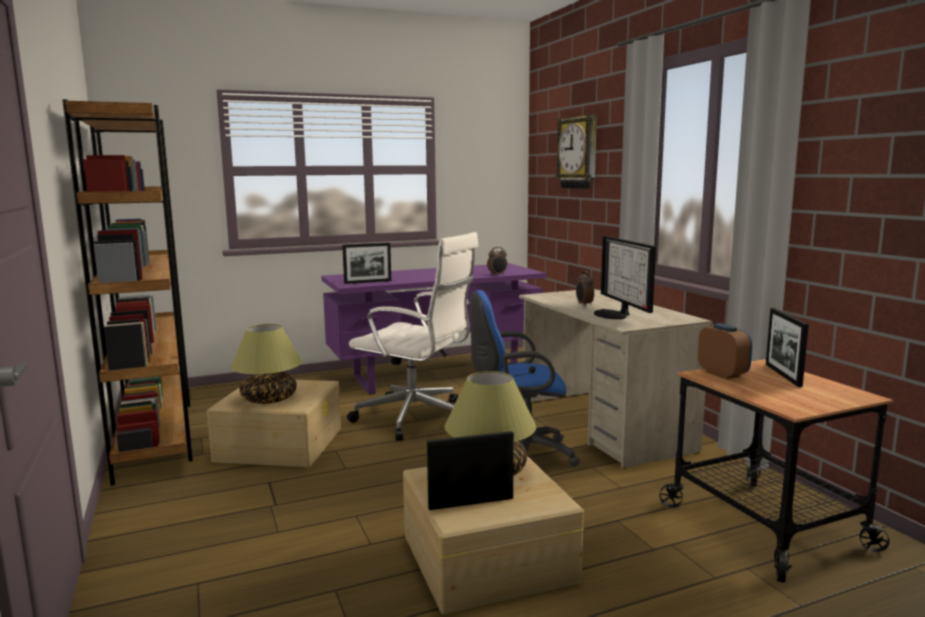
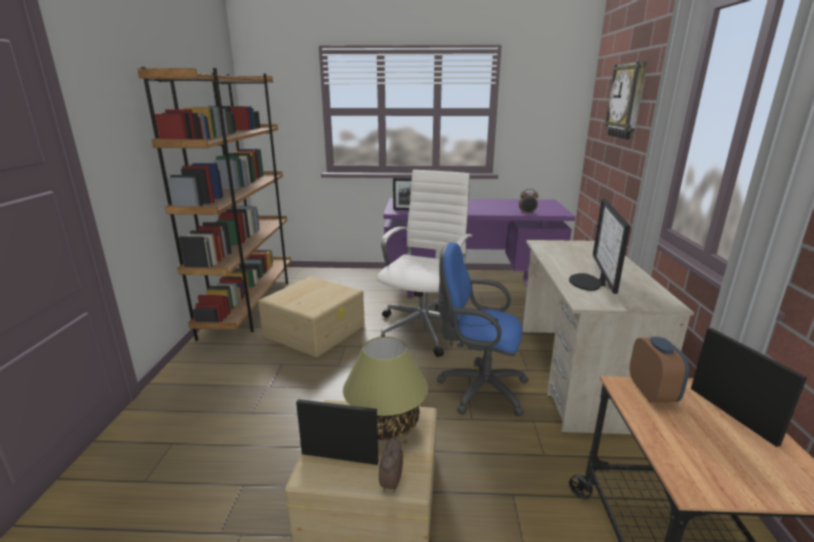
camera: 25 degrees right, 10 degrees up
(269, 399) = (302, 299): table lamp -> none
(416, 418) = (424, 328): white office chair -> white office chair turned 120 degrees counterclockwise
(584, 305) = (573, 263): alarm clock -> alarm clock (390, 484)
(783, 375) = (731, 414): picture frame -> picture frame turned 135 degrees clockwise

